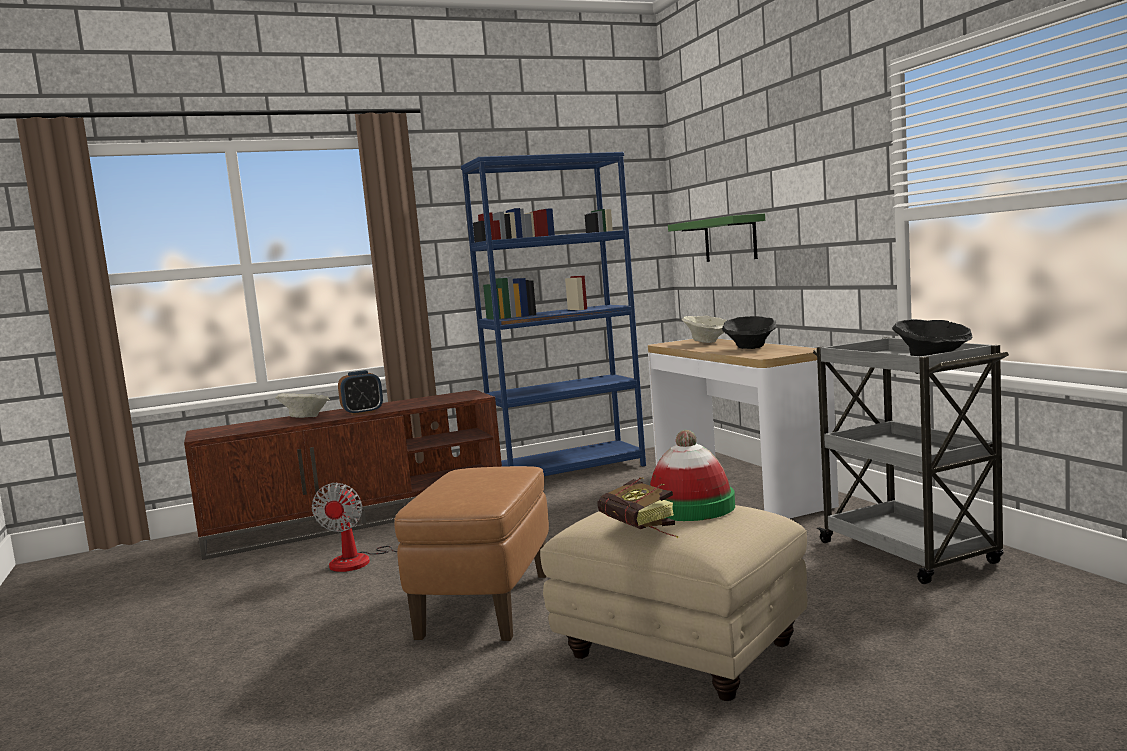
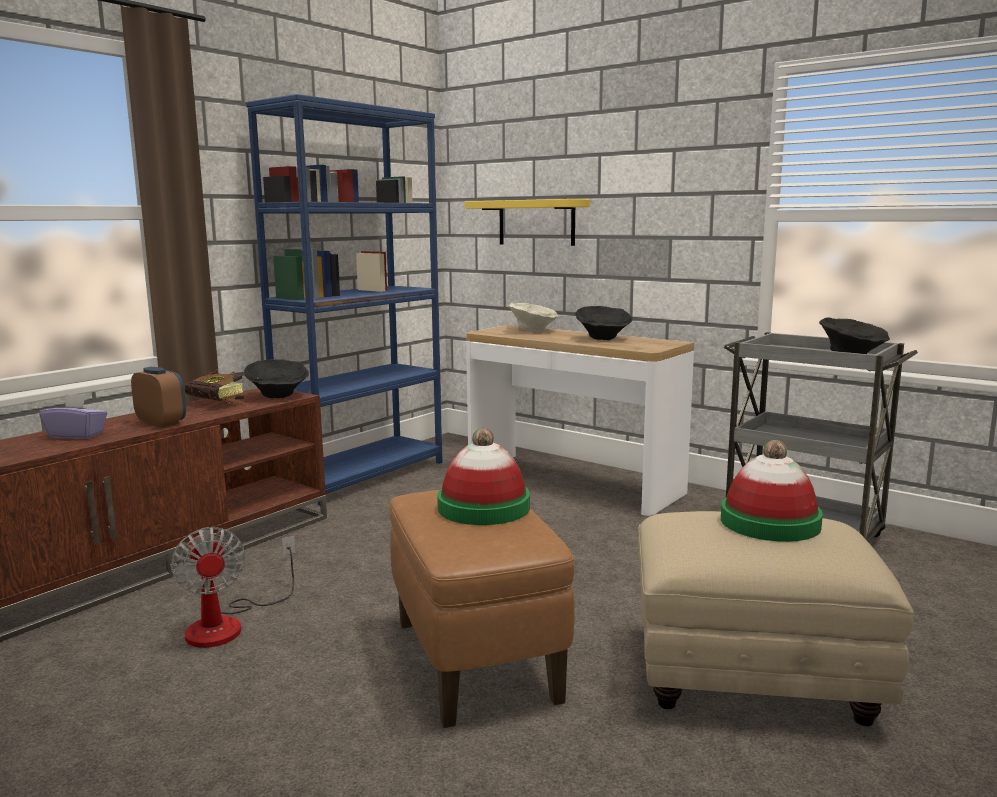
camera: 30 degrees left, 5 degrees up
(306, 418) = (77, 435): beige bowl -> purple tissue box
(363, 412) = (161, 423): alarm clock -> alarm clock turned 90 degrees counterclockwise
(465, 397) = (278, 396): none -> black bowl
(489, 479) = (484, 507): none -> hat
(642, 530) = (781, 558): book -> book (220, 404)
(730, 239) = (536, 223): green shelf -> yellow shelf

